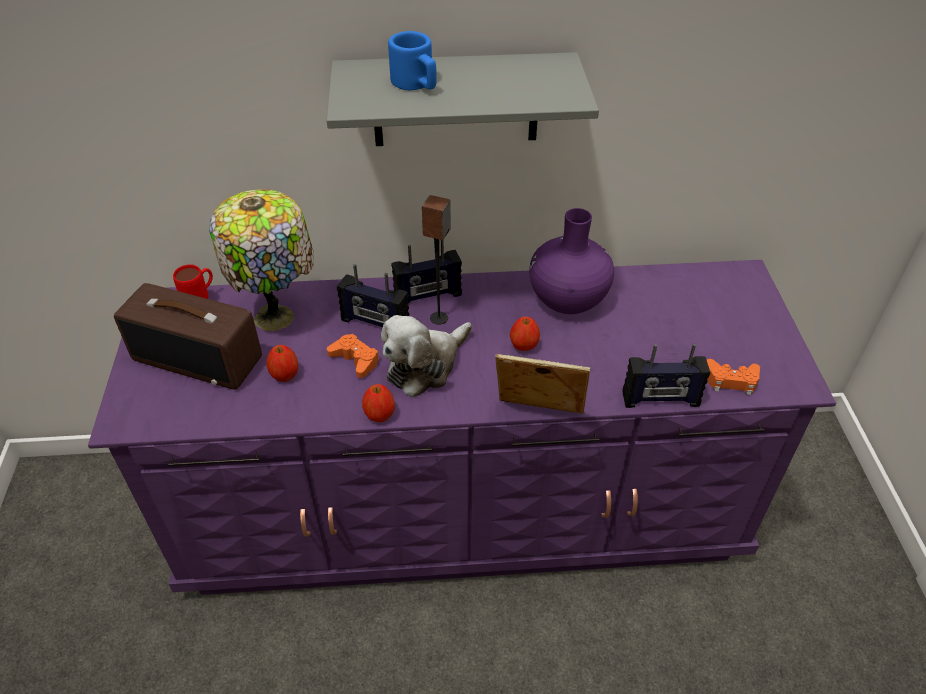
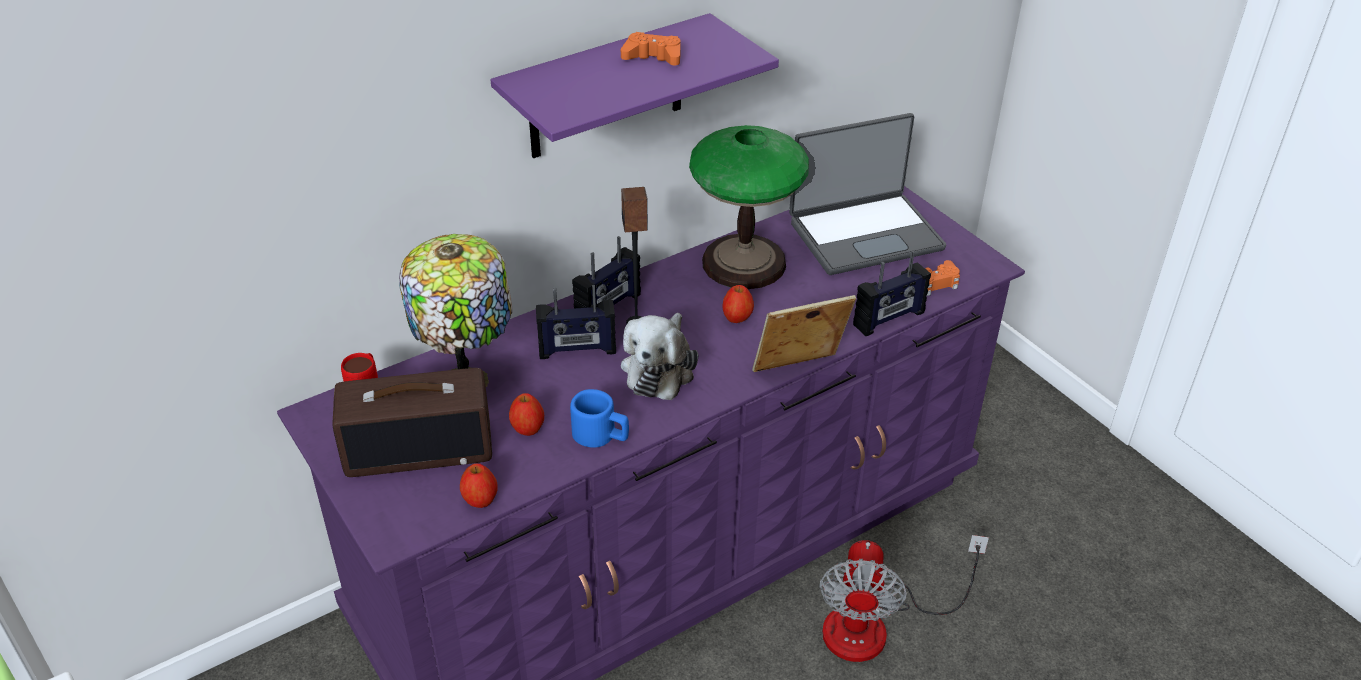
camera: 30 degrees left, 5 degrees down
(355, 359) = (586, 389): orange game controller -> orange game controller (653, 57)
(380, 415) = (654, 426): apple -> apple (480, 500)
(416, 84) = (598, 79): blue mug -> blue mug (601, 436)
(455, 100) = (606, 88): grey shelf -> purple shelf
(567, 299) = (743, 263): purple vase -> table lamp
(576, 654) = (875, 625): none -> fan
(698, 310) = (864, 234): none -> laptop

